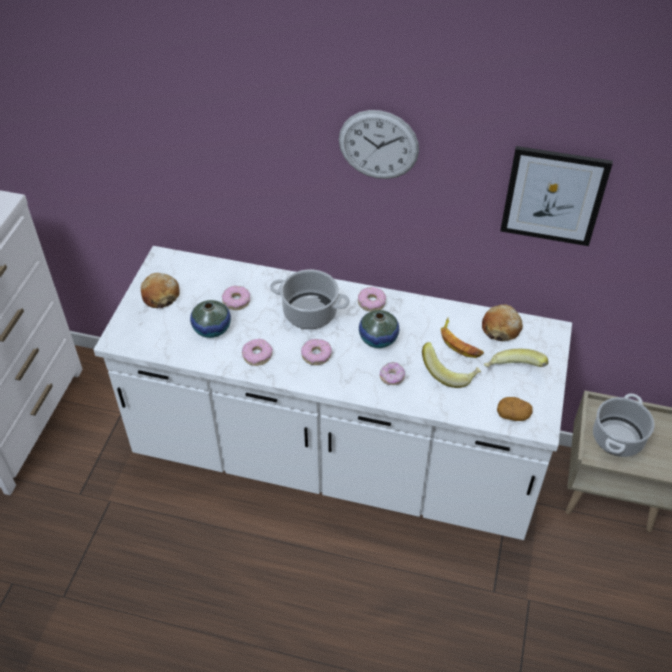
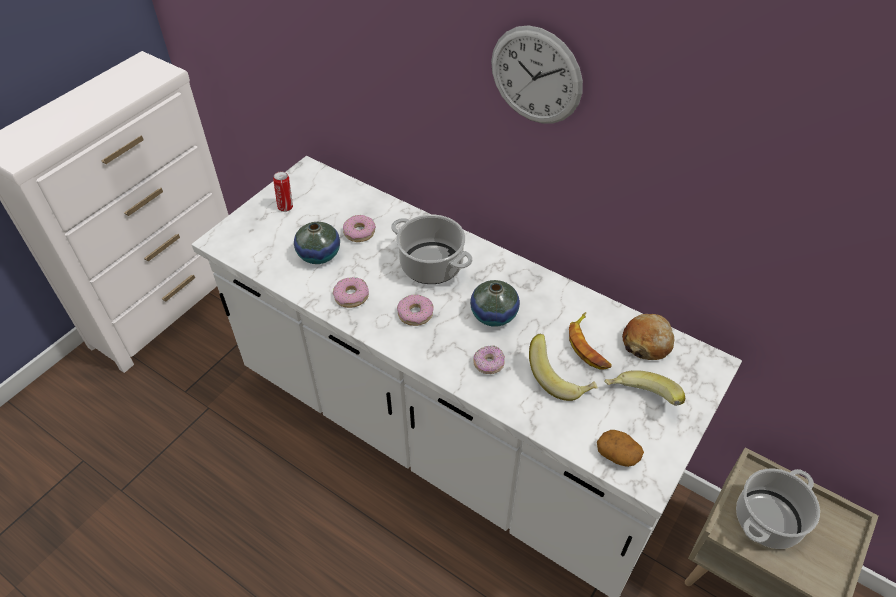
camera: 20 degrees right, 0 degrees up
(160, 295) = (286, 207): bread -> can
(371, 302) = (505, 272): donut -> none
(553, 196) = (745, 187): picture -> none

